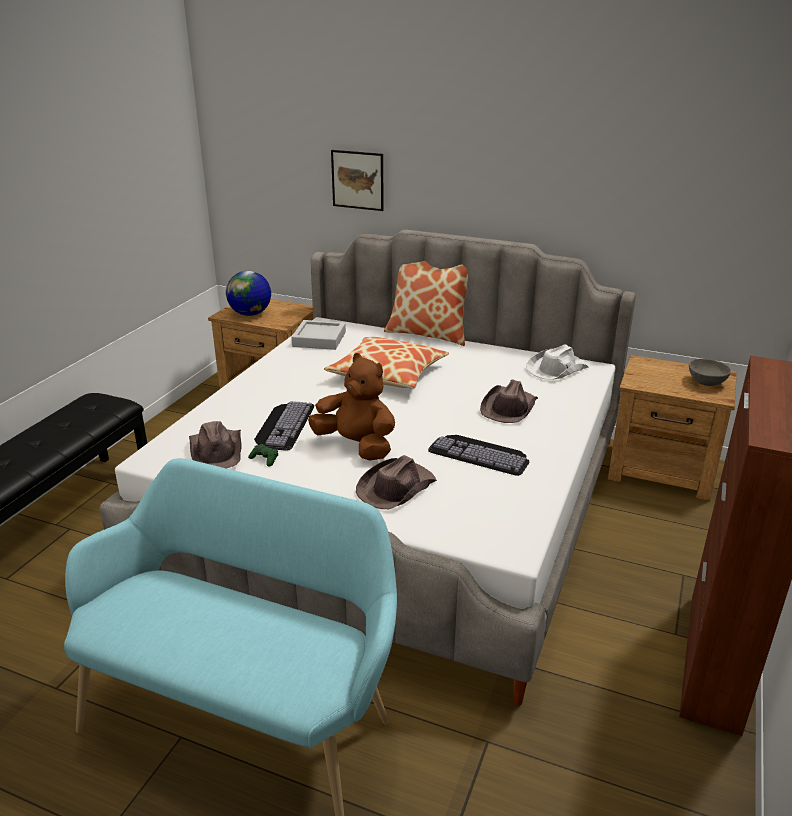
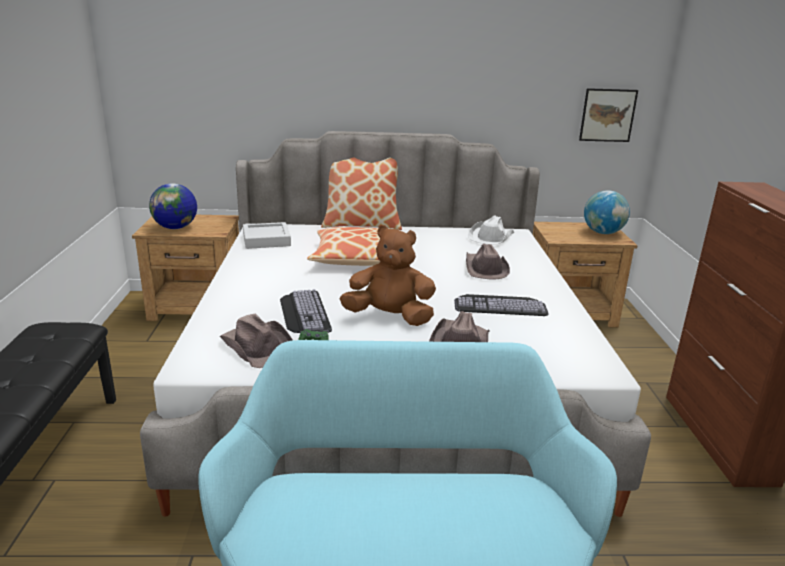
camera: 25 degrees left, 5 degrees down
(358, 180) = (277, 87): picture -> picture (607, 115)
(706, 383) = (603, 233): grey bowl -> globe

